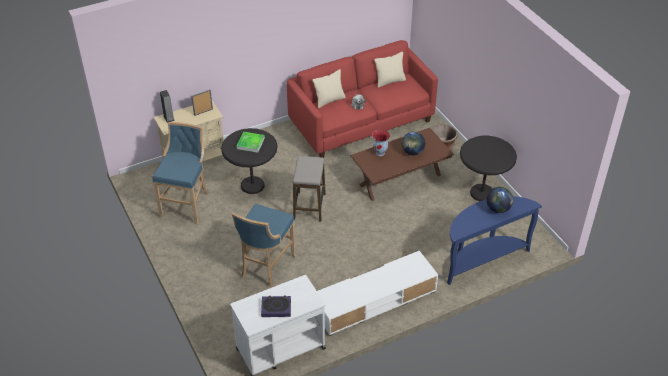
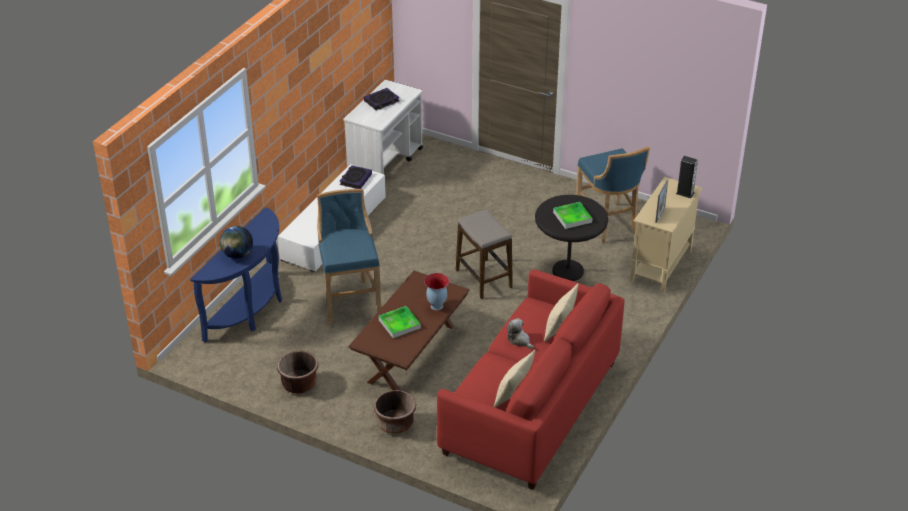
camera: 145 degrees right, 5 degrees down
(266, 267) = (465, 210): blue stool -> blue stool (350, 300)
(338, 299) = (355, 179): none -> book
(412, 152) = (399, 324): globe -> tray
(482, 193) = (299, 384): black side table -> brown planter

